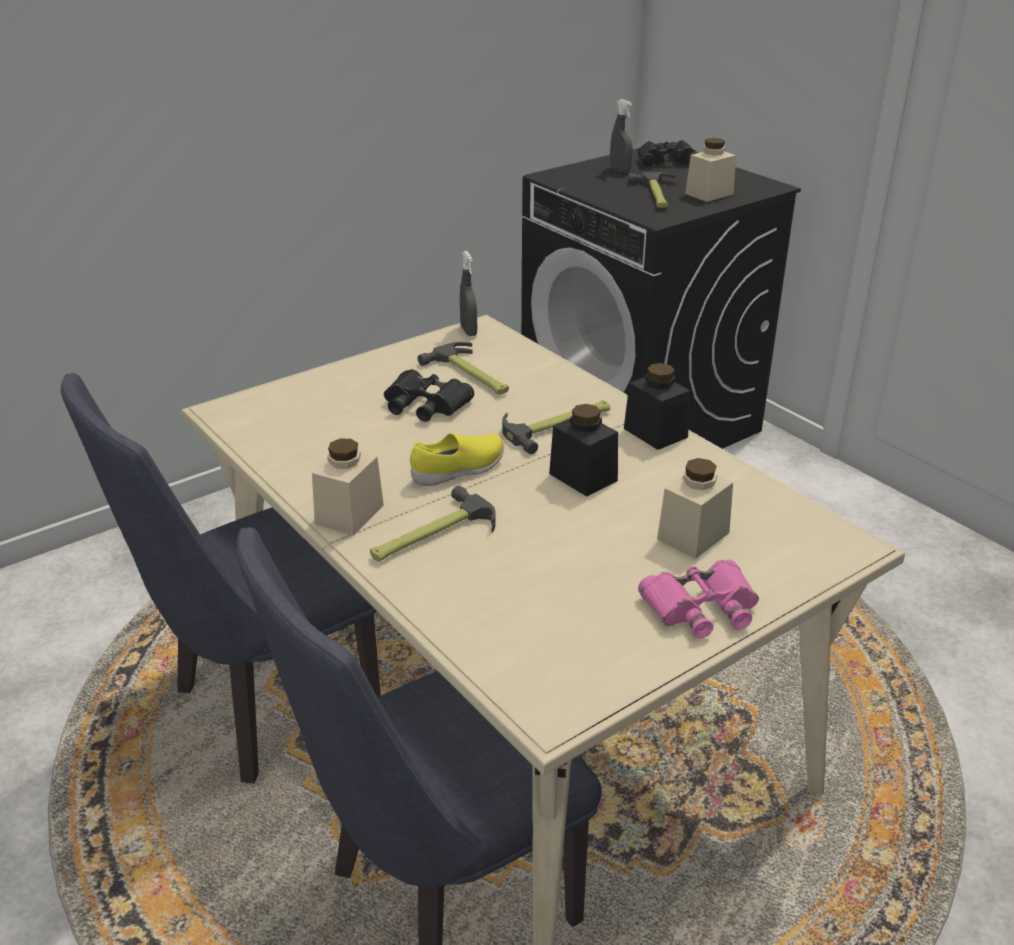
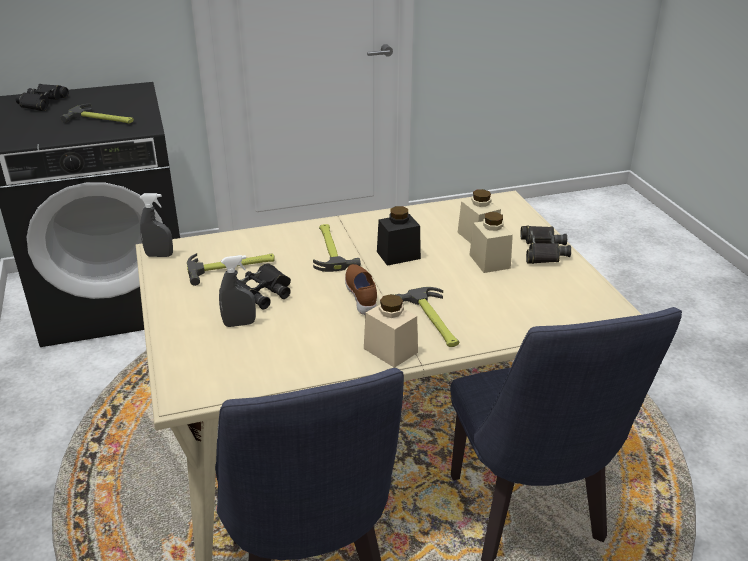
camera: 70 degrees left, 0 degrees up
(459, 471) = (362, 296): yellow shoe -> brown shoe
(620, 170) = (34, 119): grey spray bottle -> grey spray bottle (239, 324)
(655, 433) = (363, 221): black jar -> none
(701, 607) = (542, 250): pink binoculars -> black binoculars
(709, 194) = (124, 105): beige jar -> beige jar (489, 261)

